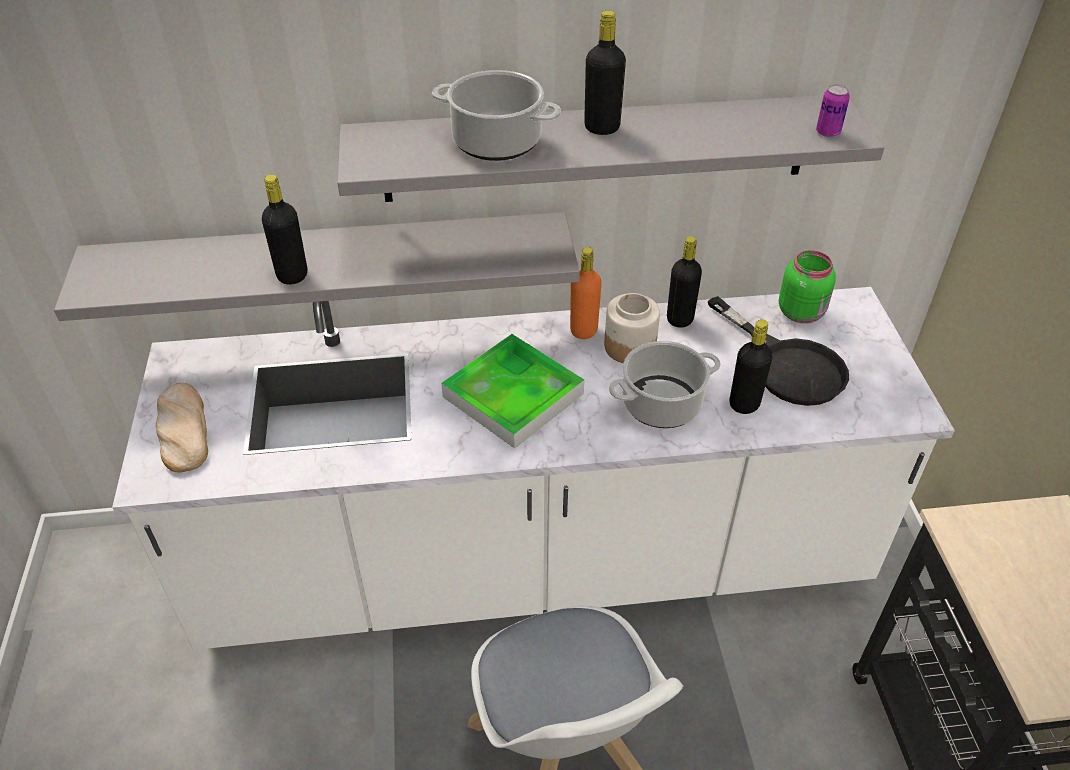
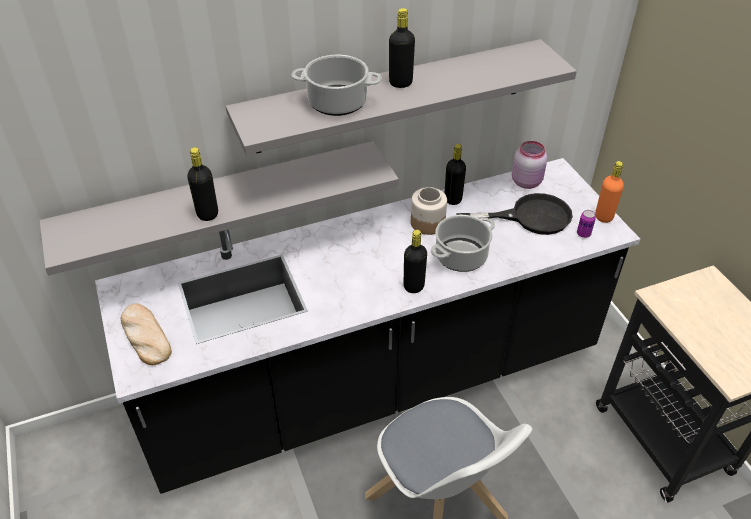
camera: 15 degrees left, 0 degrees up
(513, 395) = (364, 269): tray -> none
(535, 563) = (375, 383): white counter -> black counter
(583, 330) = (394, 218): orange bottle -> orange bottle (604, 216)
(744, 404) = (512, 246): black bottle -> black bottle (413, 286)
(787, 365) = (529, 217): black frying pan -> black frying pan turned 45 degrees counterclockwise
(801, 312) = (527, 181): green jar -> pink jar
(828, 132) = (540, 66): can -> can (583, 234)

